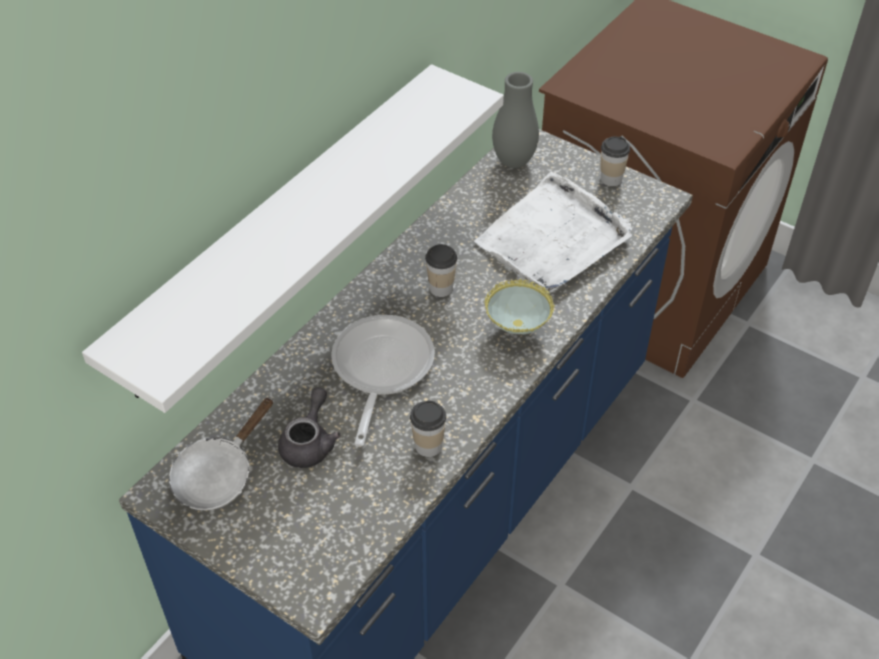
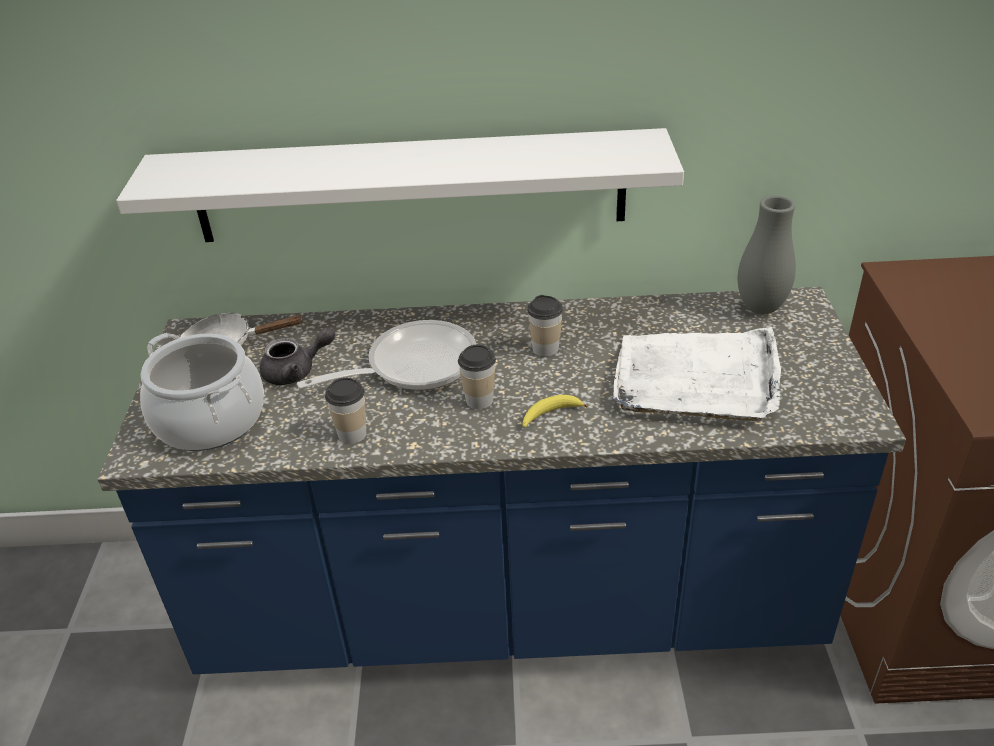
camera: 55 degrees right, 10 degrees down
(317, 528) = (210, 420): none -> cooking pot
(517, 329) = (550, 415): bowl -> banana
(611, 179) = (834, 373): cup -> cup (479, 400)

